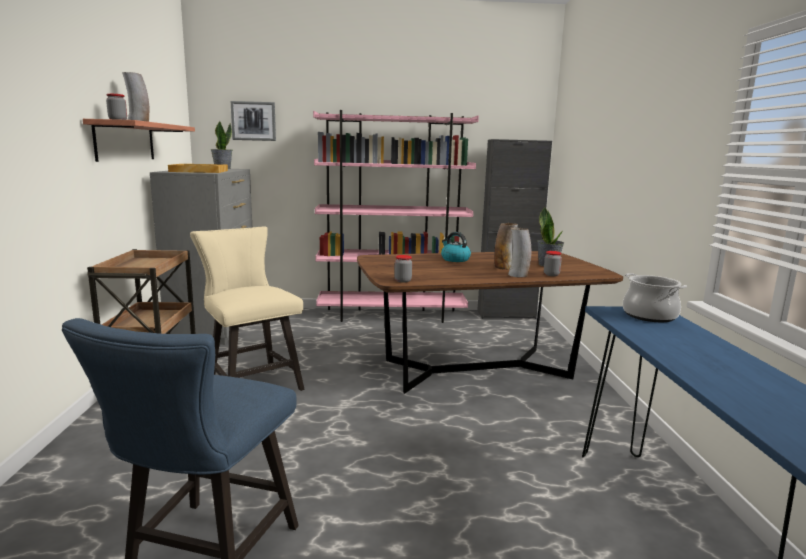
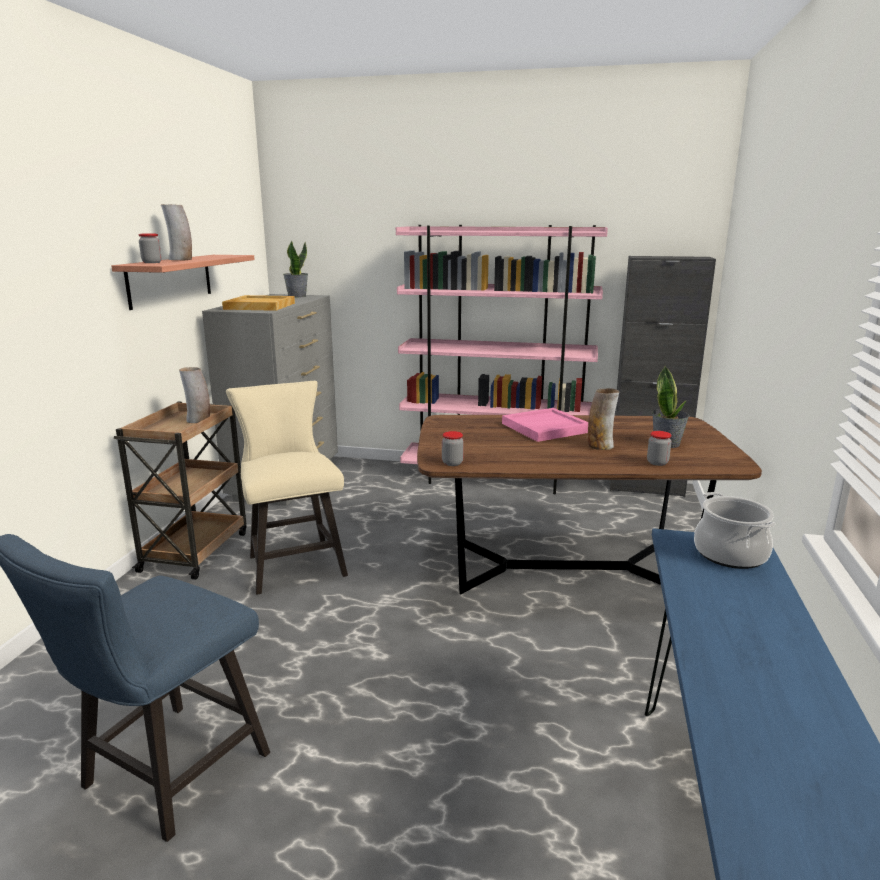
camera: 15 degrees right, 5 degrees up
(253, 121) = (335, 237): picture -> none
(454, 259) = (545, 428): kettle -> pink tray
(518, 275) = (610, 461): vase -> vase (198, 420)

